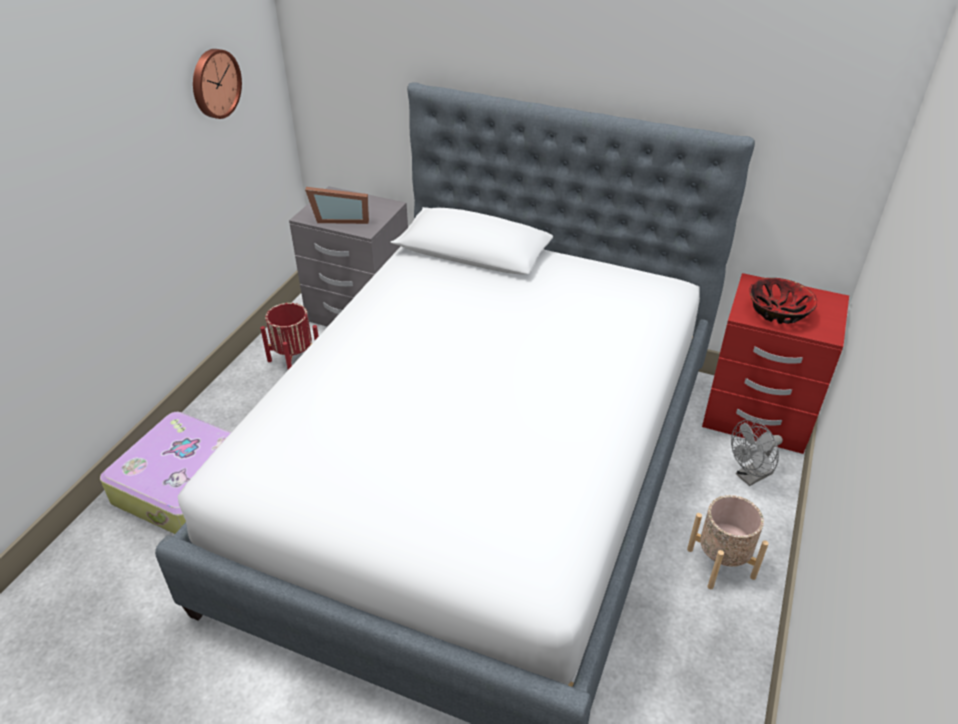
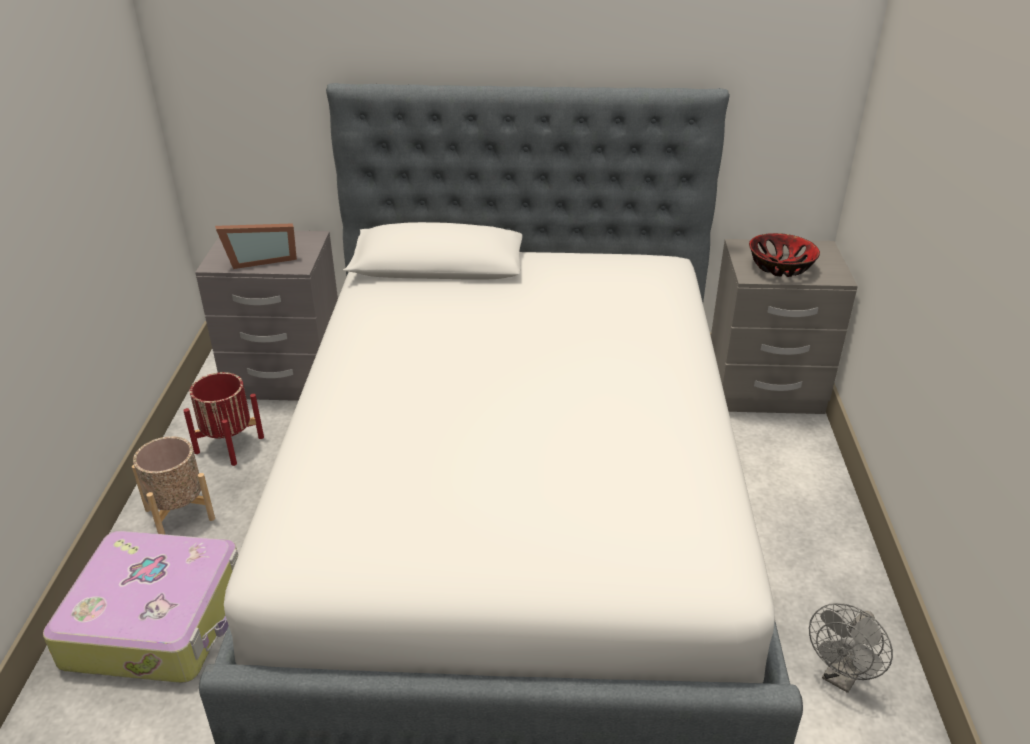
camera: 20 degrees left, 5 degrees down
(214, 83) = (92, 107): wall clock -> none
(720, 563) = (804, 537): beige planter -> beige planter (180, 514)
(750, 477) = (788, 448): grey fan -> grey fan (841, 677)
(756, 417) = (764, 390): red nightstand -> grey nightstand

